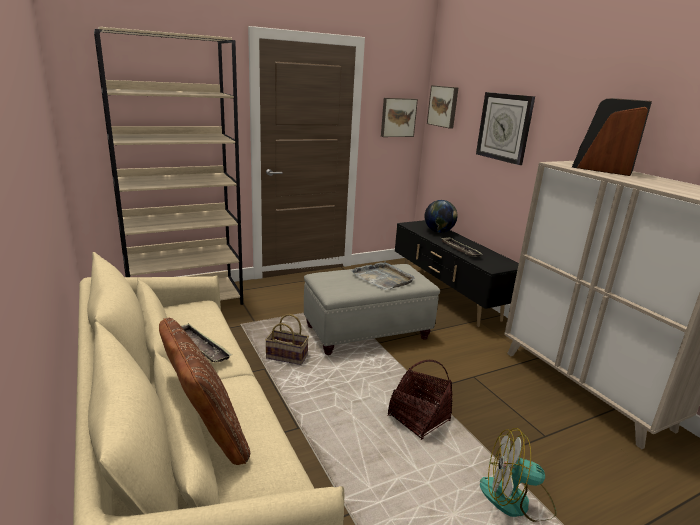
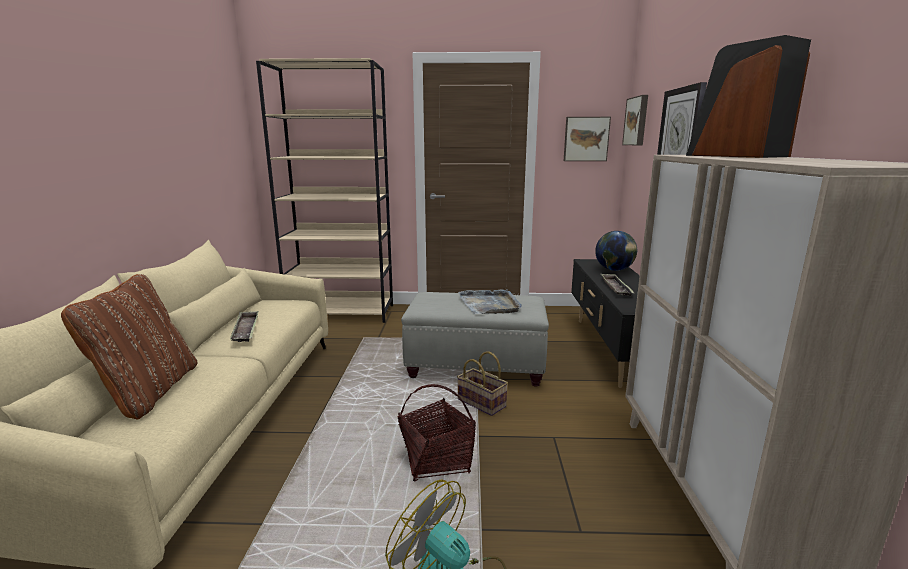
camera: 30 degrees right, 5 degrees down
(288, 356) = (373, 371): basket -> basket (483, 403)

